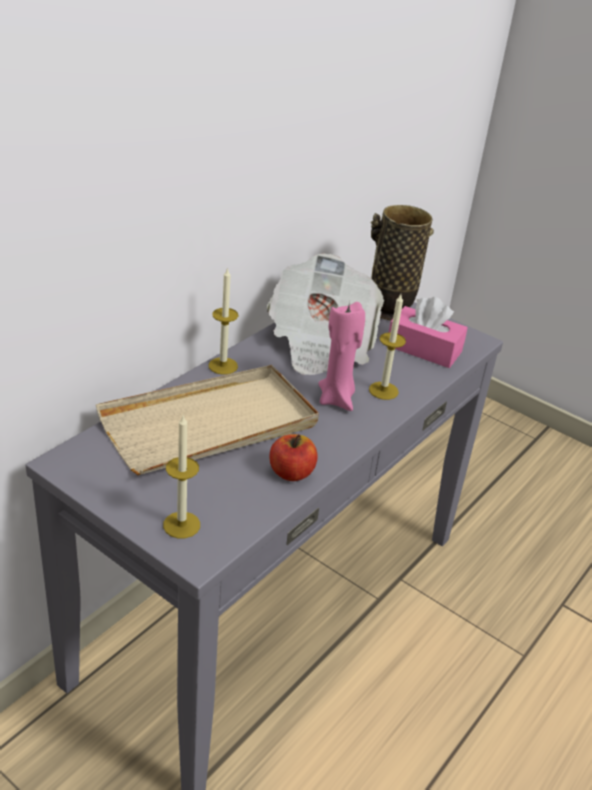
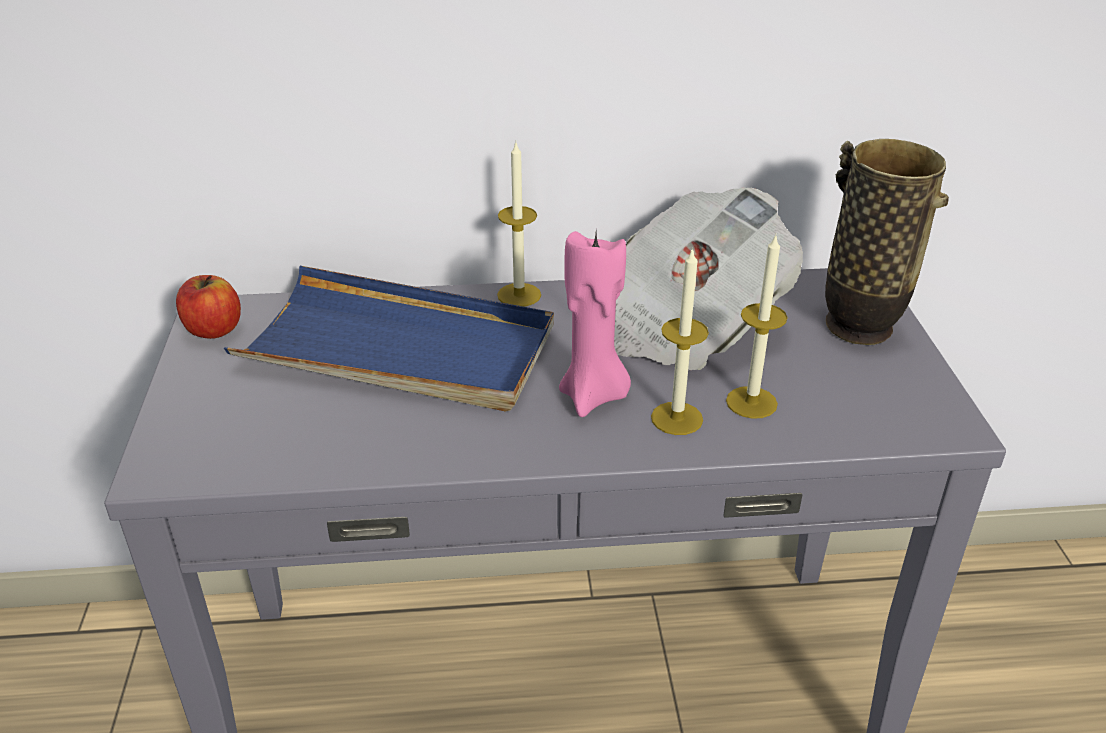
camera: 50 degrees right, 0 degrees up
(181, 525) = (197, 430): candle -> candle (751, 402)
(210, 425) = (399, 348): beige tray -> blue tray
(291, 473) = (393, 447): apple -> apple (213, 329)
(424, 349) = (834, 397): pink tissue box -> none

